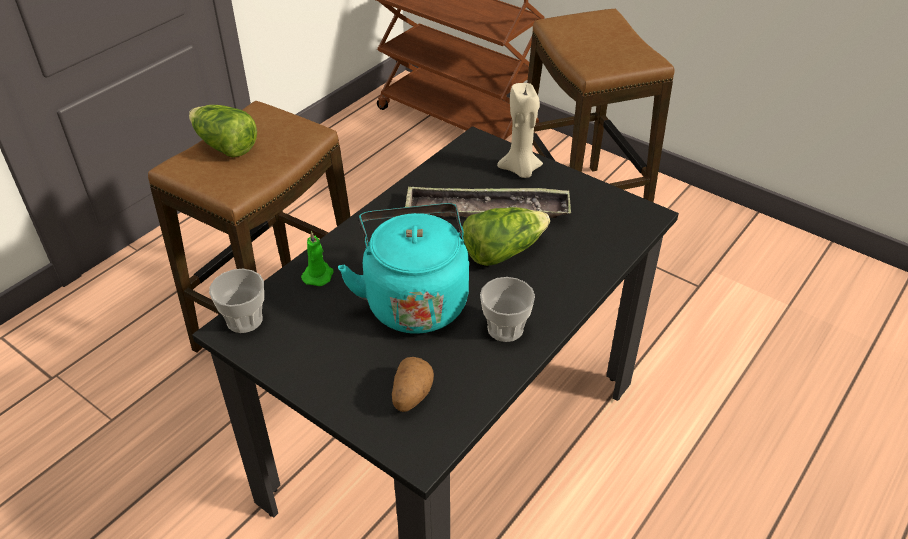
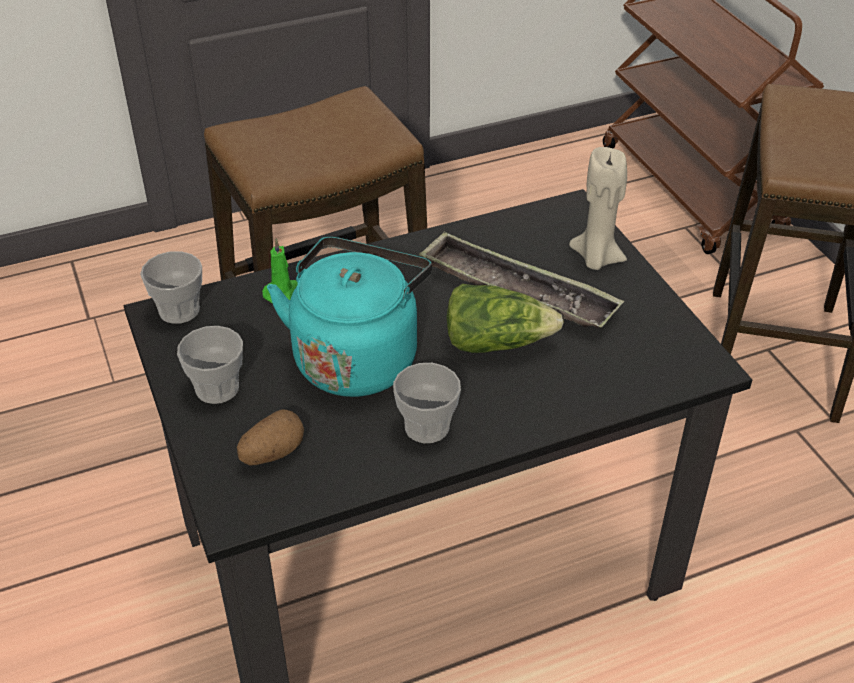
camera: 30 degrees right, 0 degrees up
(225, 146) = (297, 125): lettuce -> none
(327, 366) = (217, 388): none -> cup

